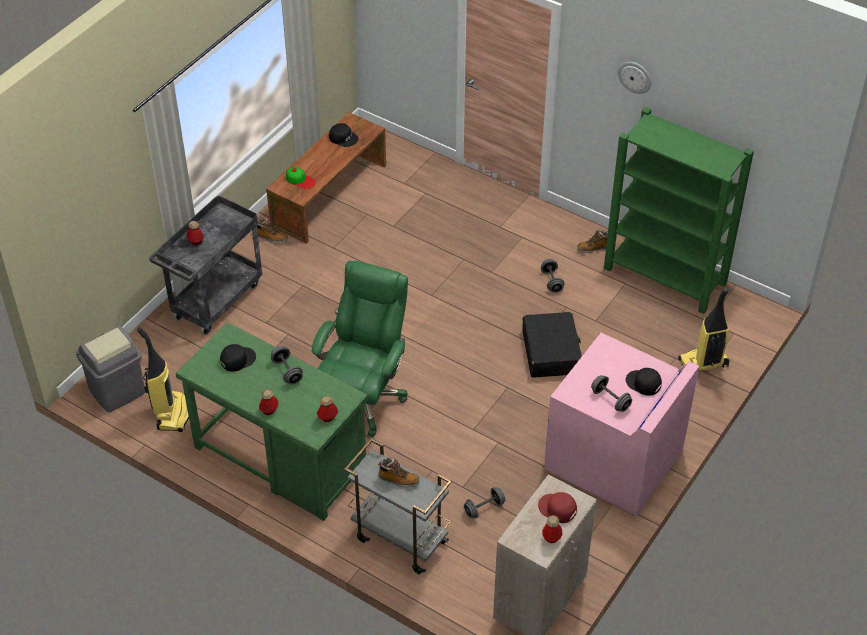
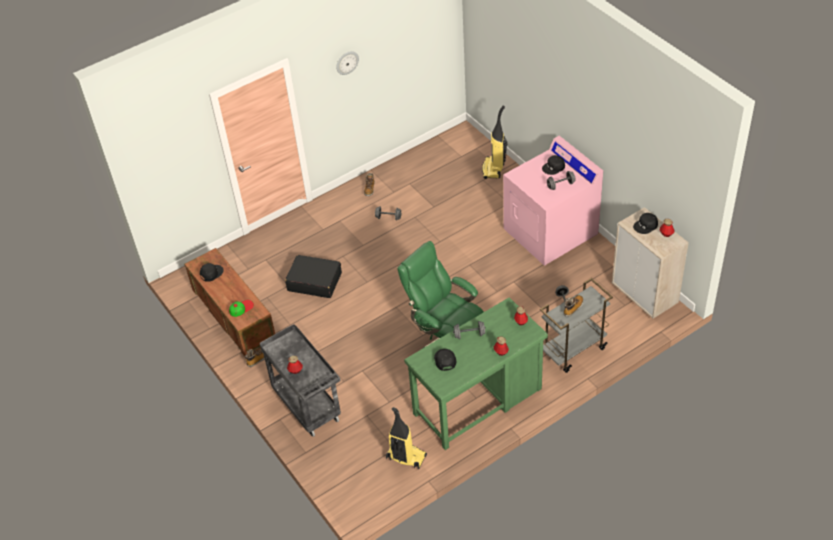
camera: 65 degrees left, 0 degrees up
(117, 391) = (367, 489): grey trash can -> none
(551, 352) = (450, 235): black suitcase -> black suitcase (314, 281)
(557, 509) = (646, 226): red cap -> black cap
(665, 276) = (413, 163): green bookcase -> none

